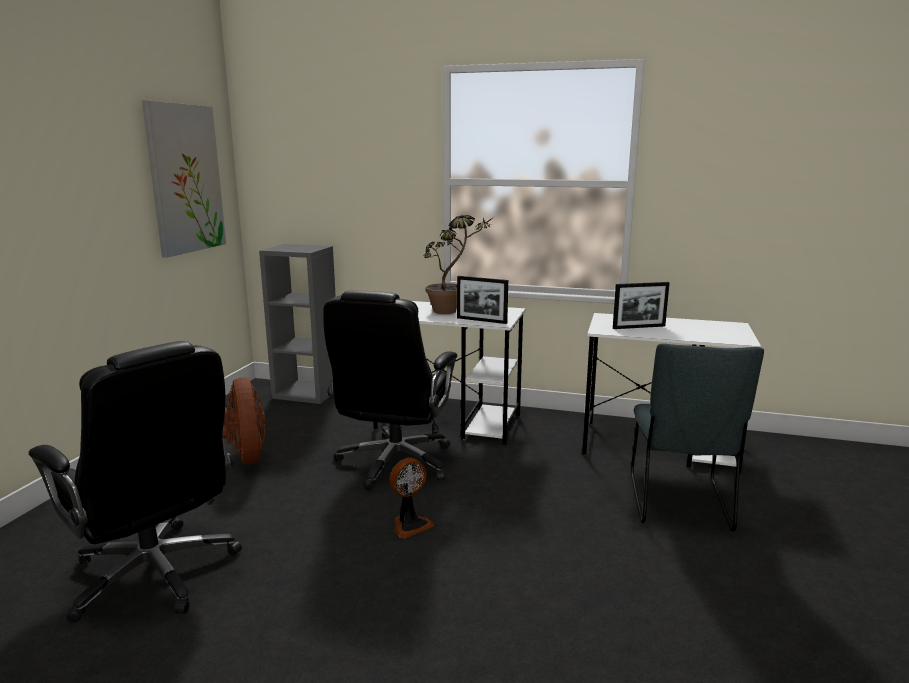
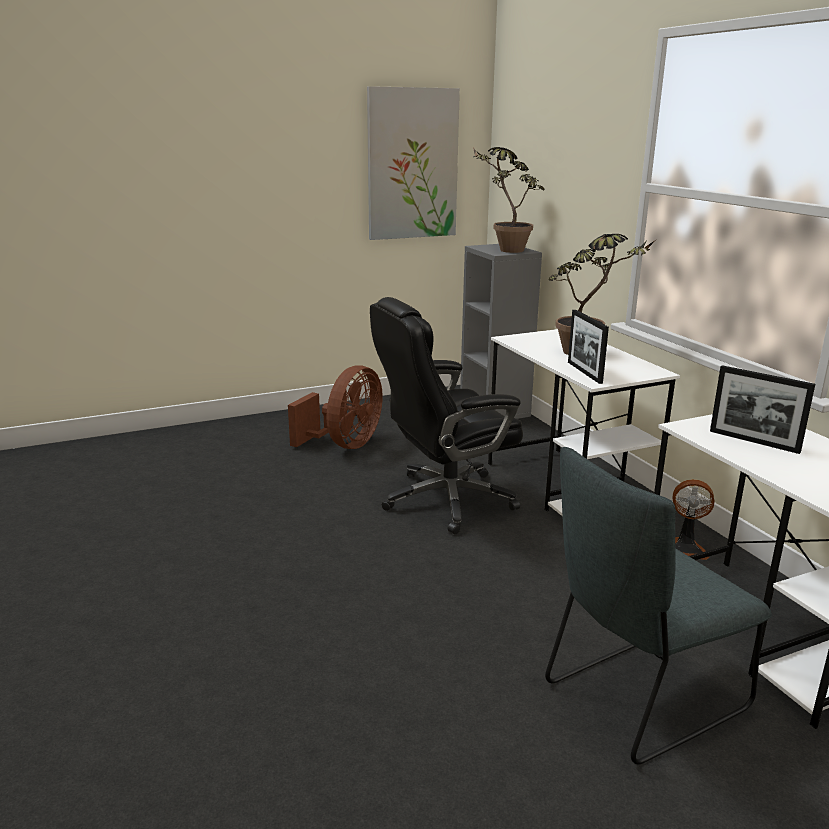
camera: 50 degrees right, 5 degrees up
(155, 574) = (183, 492): black office chair -> none
(300, 248) = (504, 249): none -> potted plant
(410, 525) = (361, 552): fan -> fan (685, 548)

